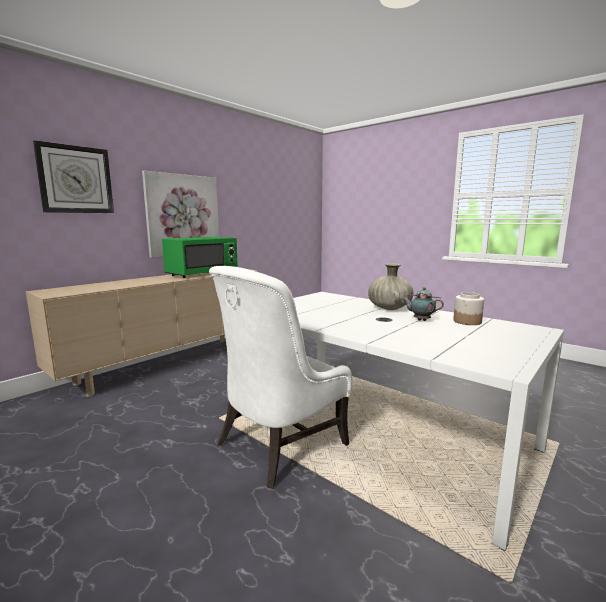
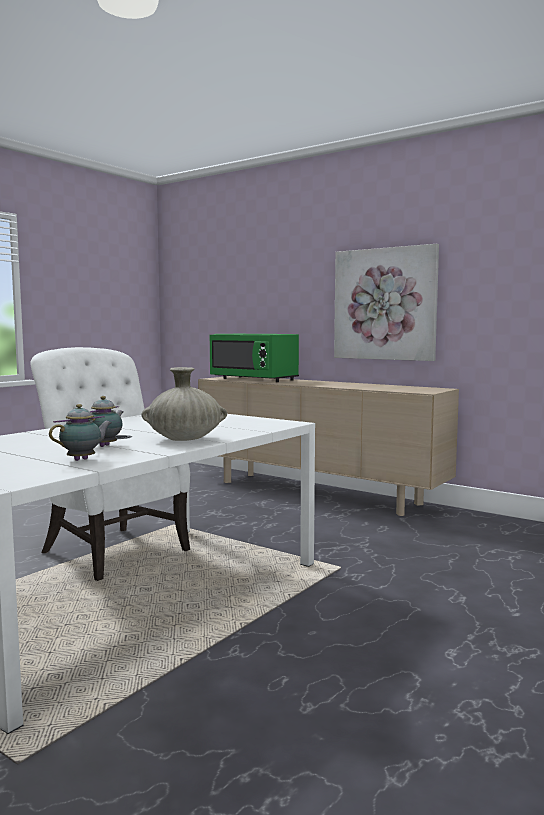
camera: 85 degrees right, 5 degrees down
(75, 179) = (277, 272): wall clock -> none
(202, 274) = (367, 386): green microwave -> green microwave (254, 379)
(467, 321) = (83, 459): jar -> teapot

